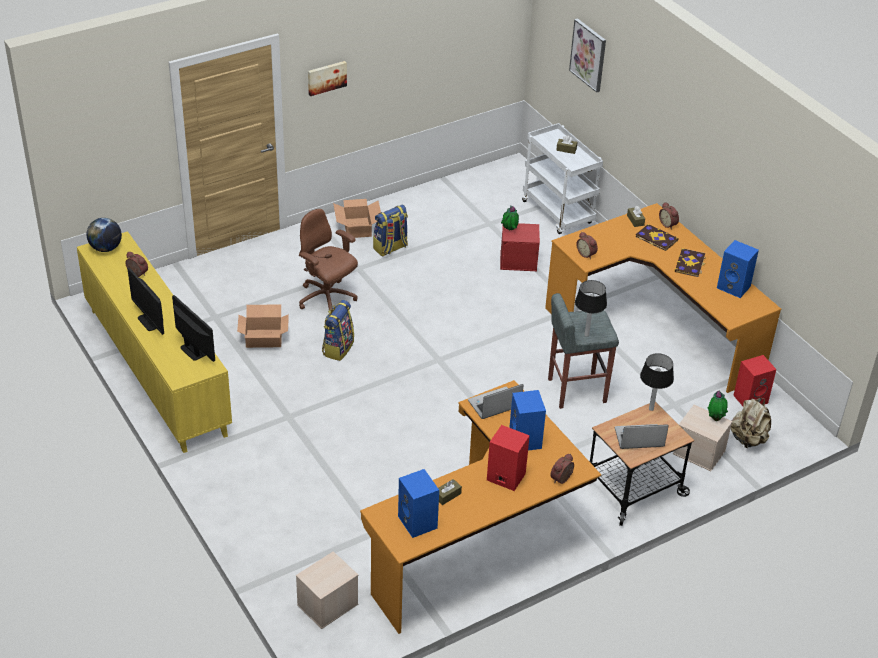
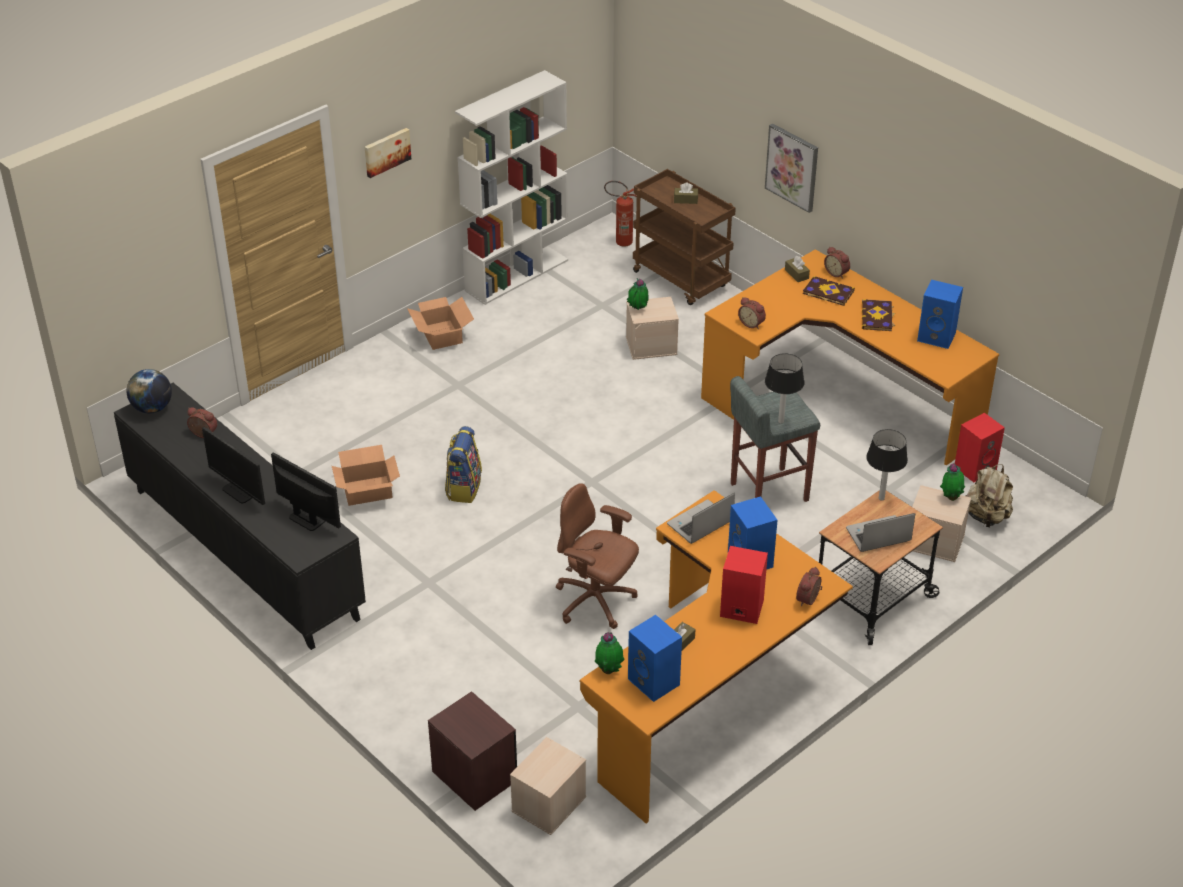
camera: 10 degrees left, 0 degrees up
(156, 371) = (244, 554): yellow cabinet -> black cabinet
(277, 572) = (474, 776): none -> brown nightstand
(327, 299) = (431, 429): brown office chair -> brown office chair (596, 602)
(385, 507) = (609, 670): none -> potted plant
(390, 248) = (490, 354): backpack -> none
(430, 190) = (517, 275): none -> white bookcase
(518, 176) = (619, 242): none -> fire extinguisher
(519, 260) = (652, 345): red storage box -> beige storage box
(558, 213) = (682, 280): white cart -> brown cart
(588, 55) = (701, 80): picture -> picture (792, 167)

